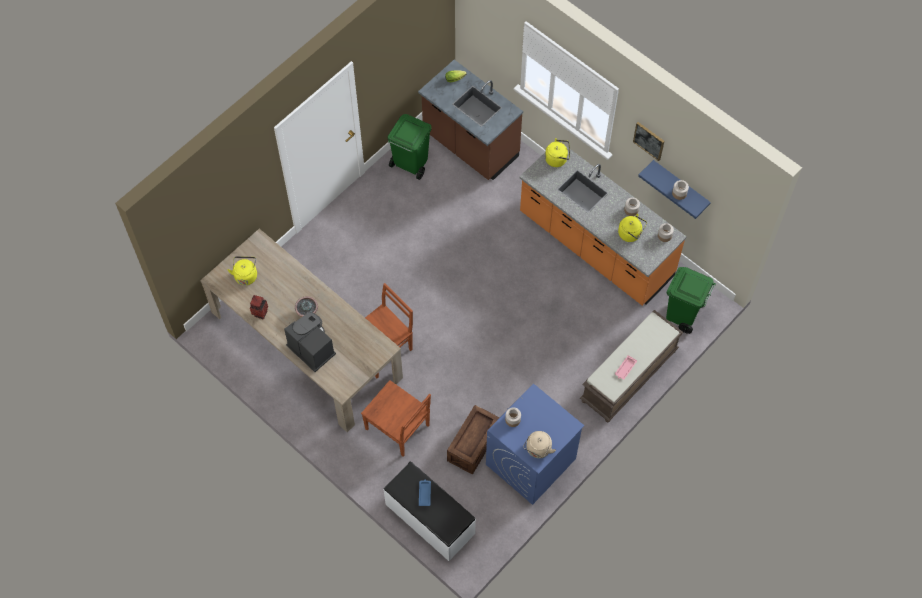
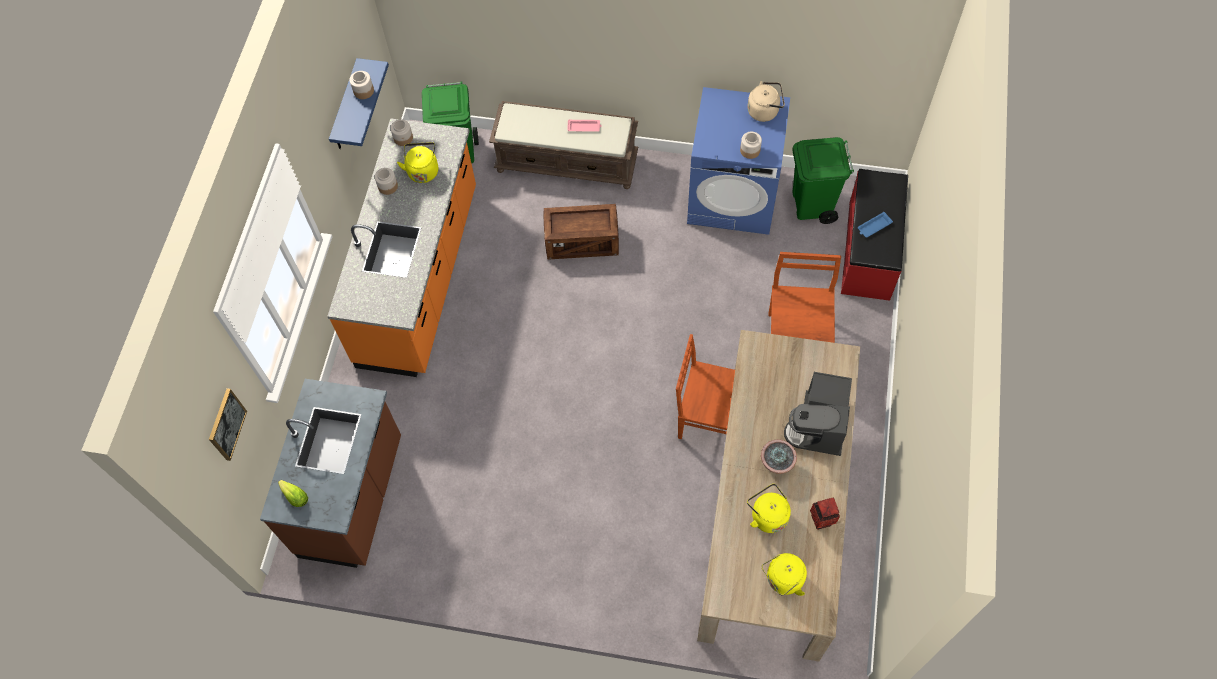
camera: 120 degrees left, 0 degrees up
(410, 164) = (427, 555): green trash can -> green trash can (812, 205)
(429, 519) = (870, 250): white bench -> red bench
(473, 445) = (756, 258): crate -> crate (582, 242)
(557, 159) = (359, 300): yellow kettle -> yellow kettle (767, 515)
(649, 140) = (315, 127): picture -> picture (226, 424)

